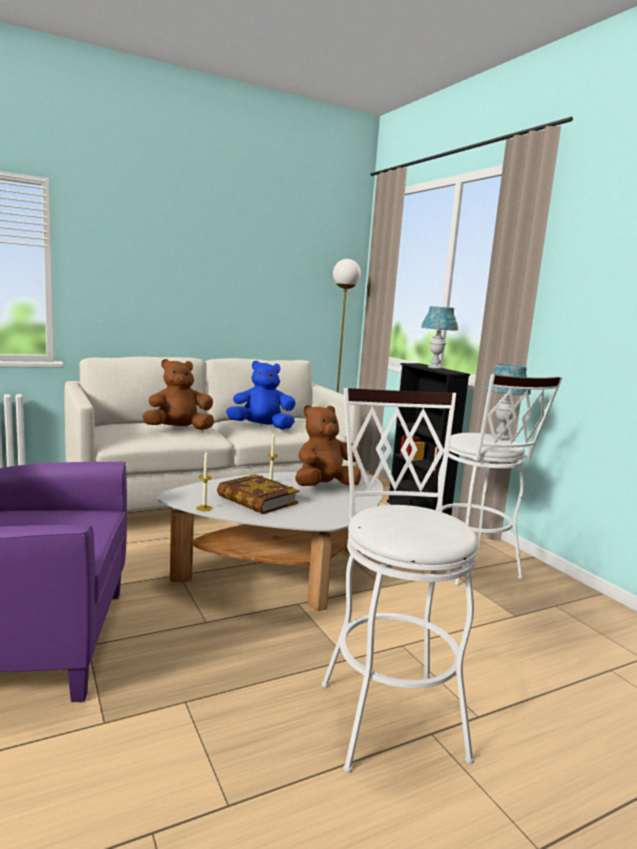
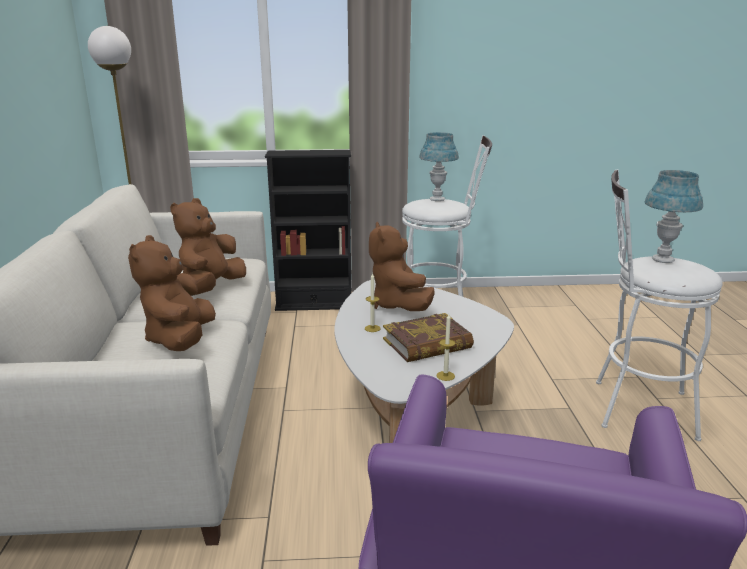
camera: 65 degrees left, 10 degrees up
(262, 427) = (211, 288): blue plush toy -> brown plush toy
(434, 367) = (310, 152): blue table lamp -> blue table lamp (663, 259)

